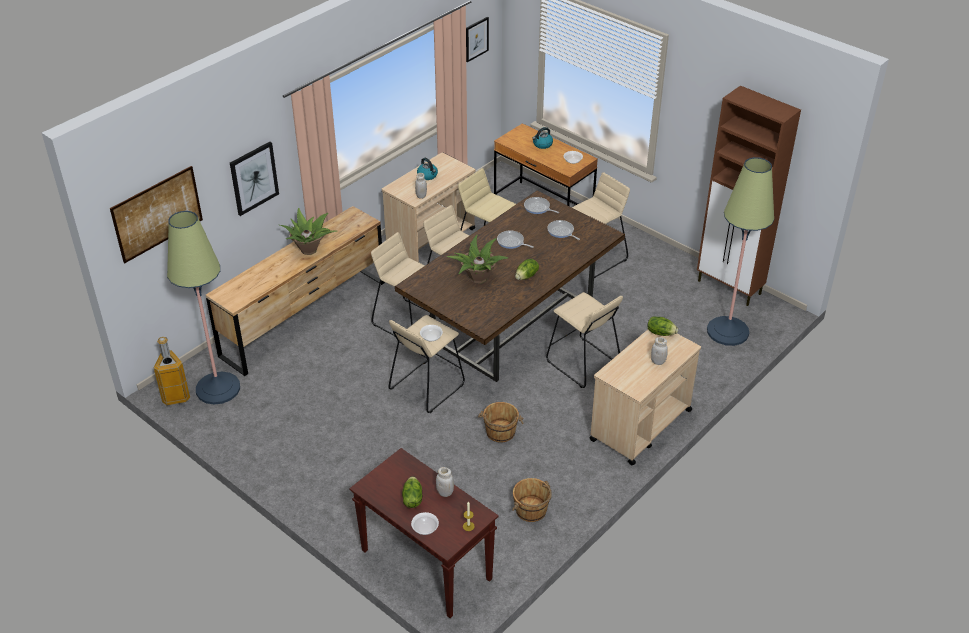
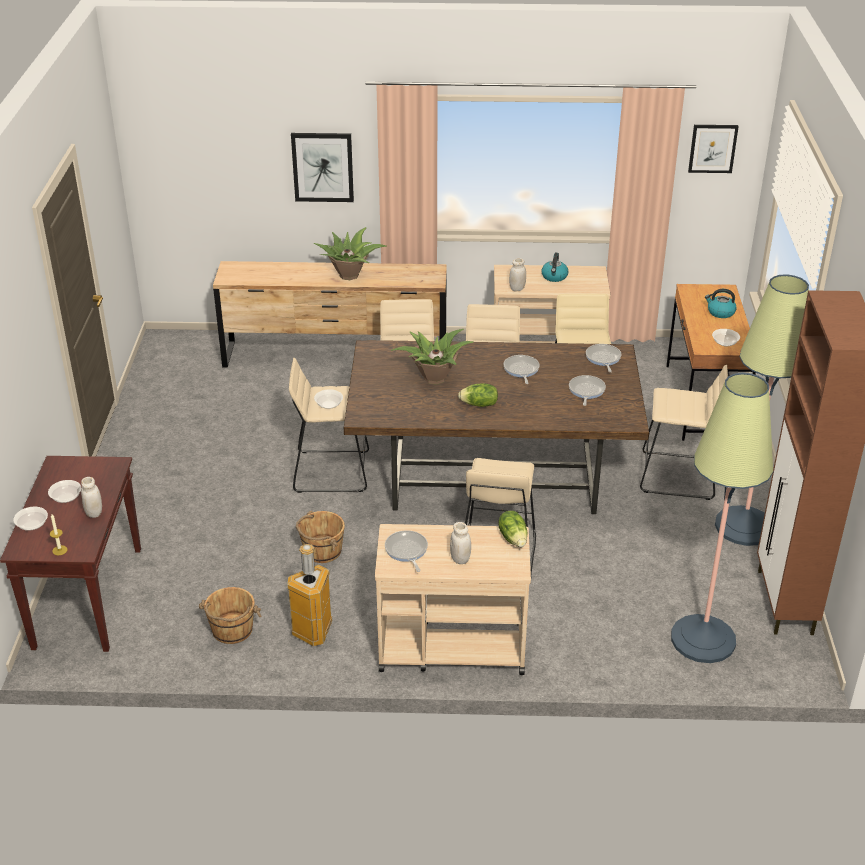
camera: 50 degrees right, 5 degrees down
(157, 214) = (190, 146): picture -> none
(176, 396) = (157, 349): trash can -> trash can (314, 631)
(218, 388) = (191, 363): floor lamp -> floor lamp (744, 526)
(412, 499) = (66, 497): lettuce -> bowl
(629, 377) = (406, 551): none -> frying pan

